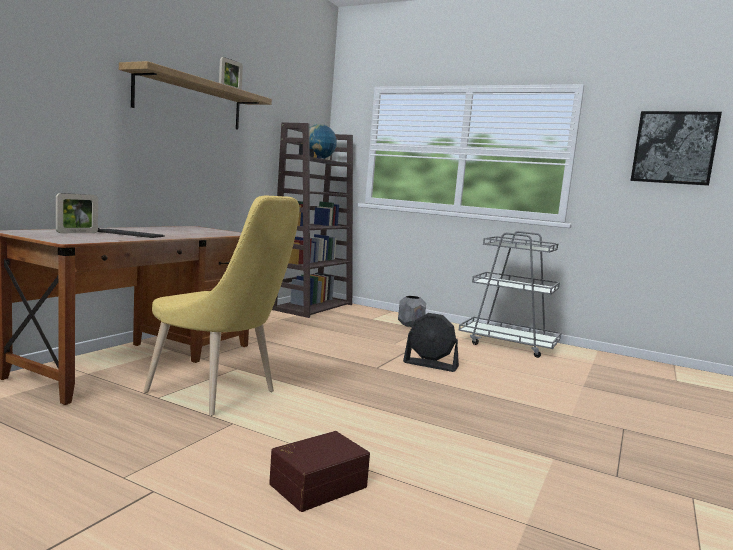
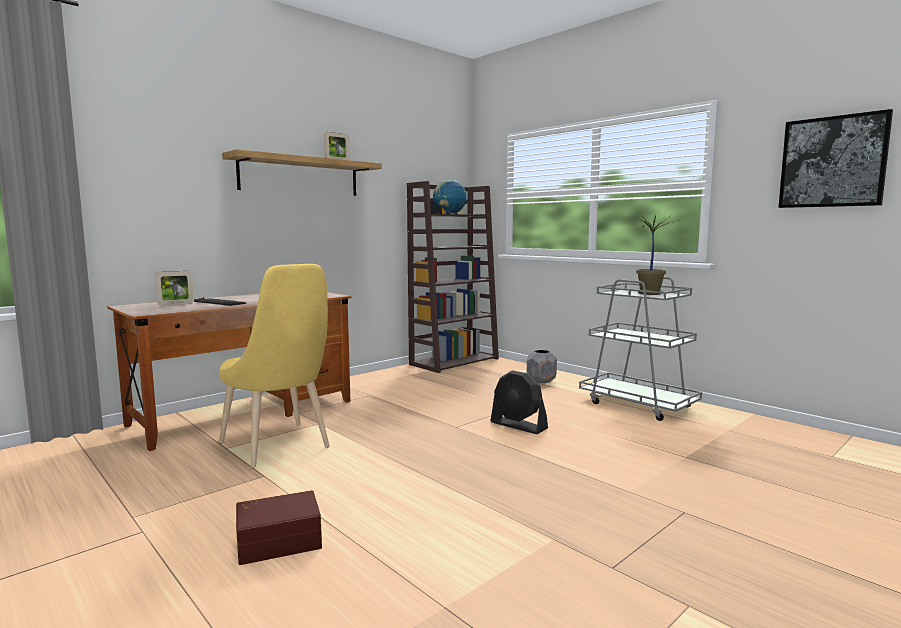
camera: 20 degrees right, 0 degrees up
(525, 246) = (648, 293): none -> potted plant

